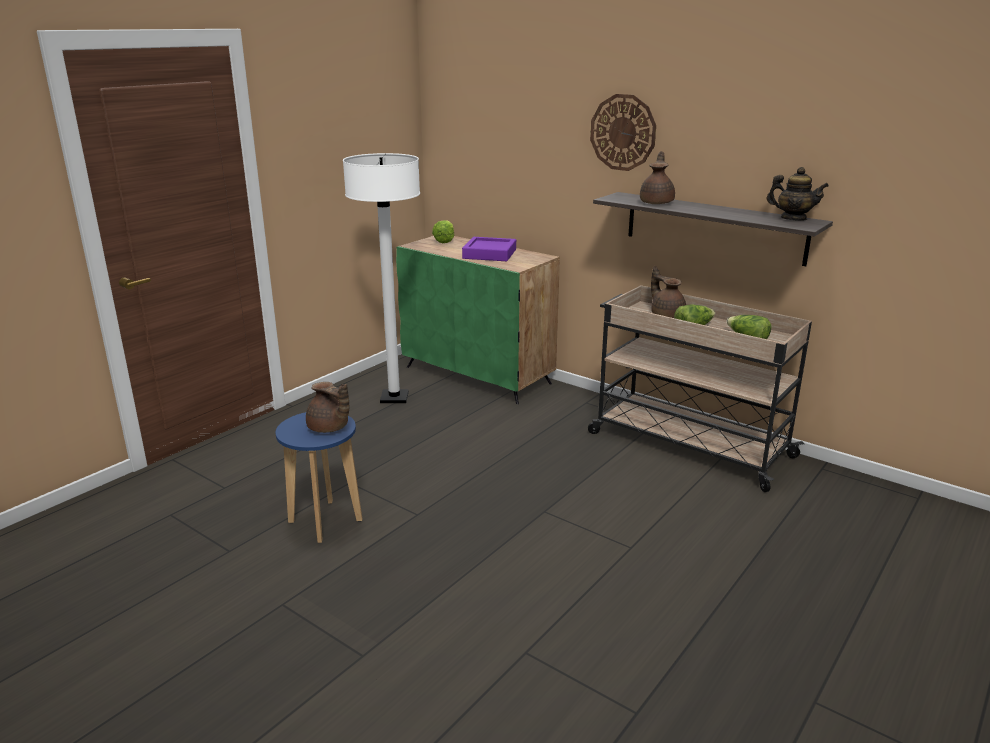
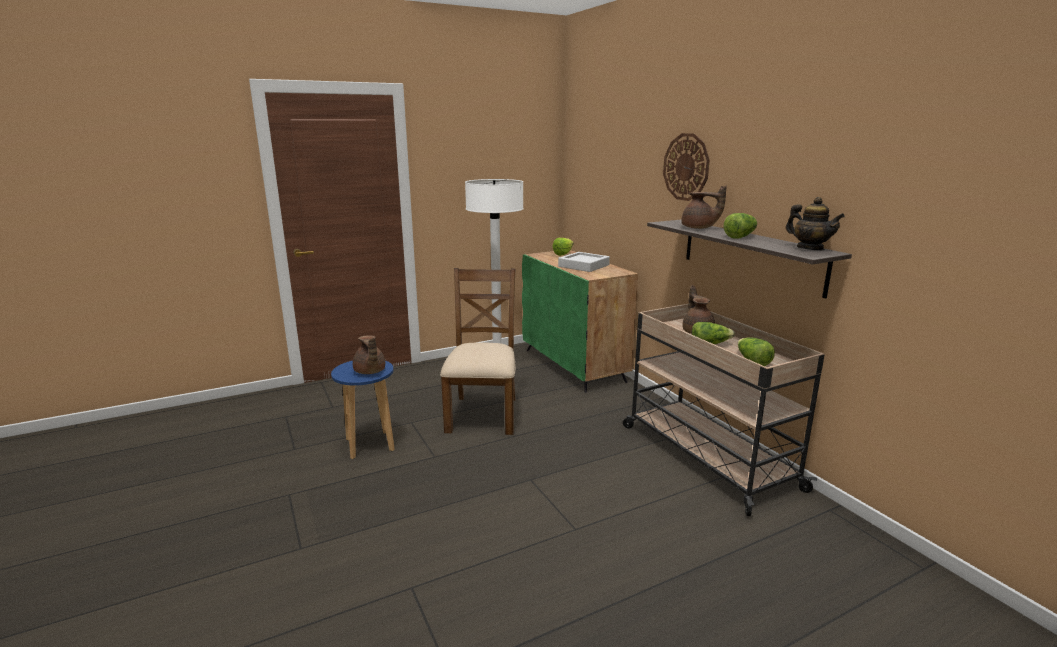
camera: 25 degrees right, 5 degrees down
(427, 453) = (483, 414): none -> brown chair
(489, 254) = (583, 266): purple tray -> grey tray
(657, 202) = (699, 228): brown teapot -> brown teapot turned 75 degrees clockwise
(712, 210) = (740, 236): none -> lettuce

